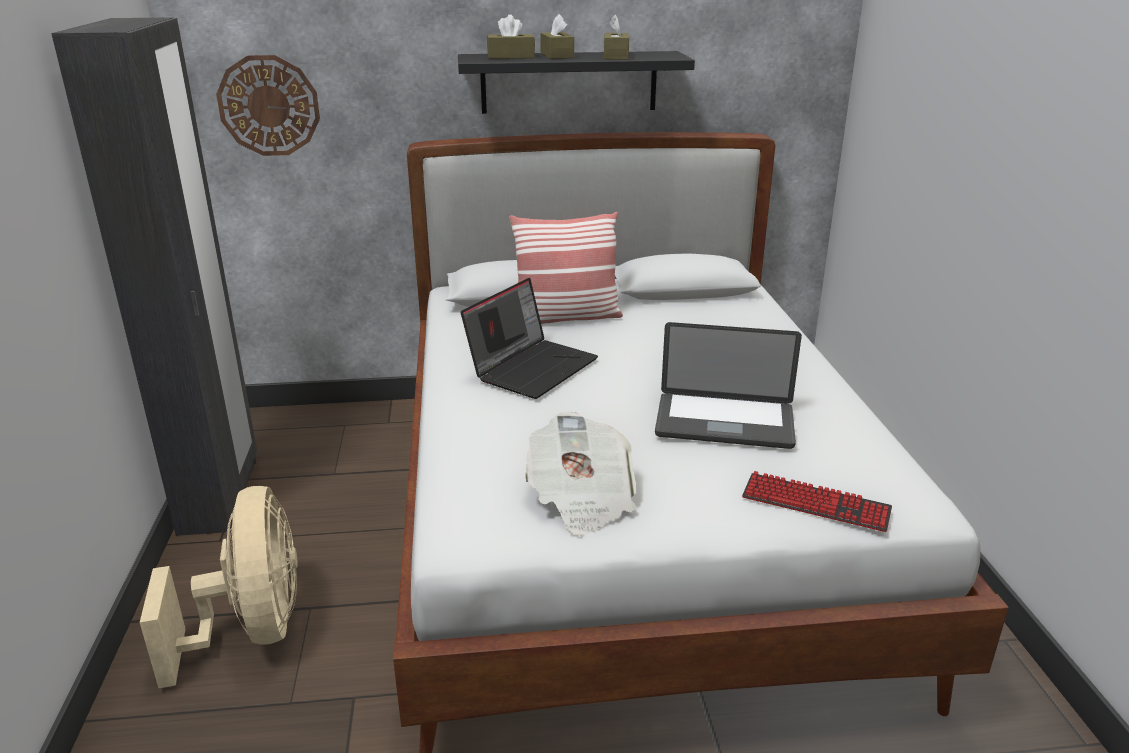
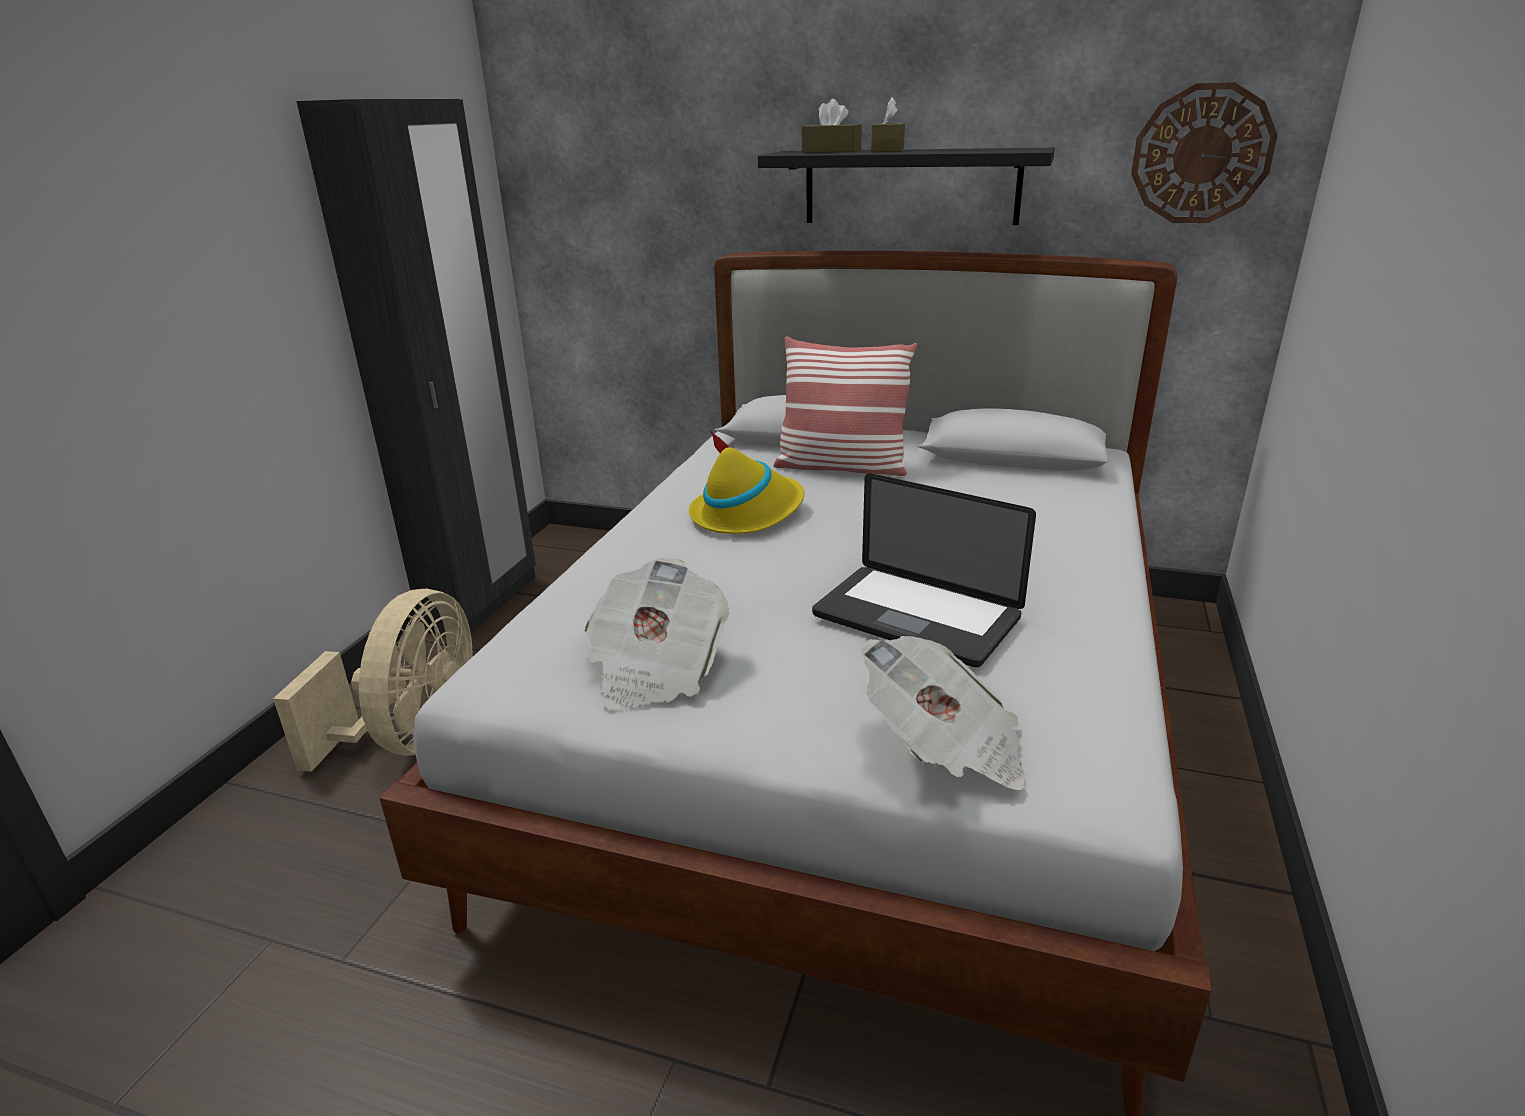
camera: 25 degrees right, 0 degrees up
(269, 106) = (590, 207): wall clock -> wall clock (1201, 155)
(532, 367) = (747, 513): laptop -> yellow hat
(615, 56) = (957, 150): brown tissue box -> none
(815, 504) = (944, 747): keyboard -> newspaper

